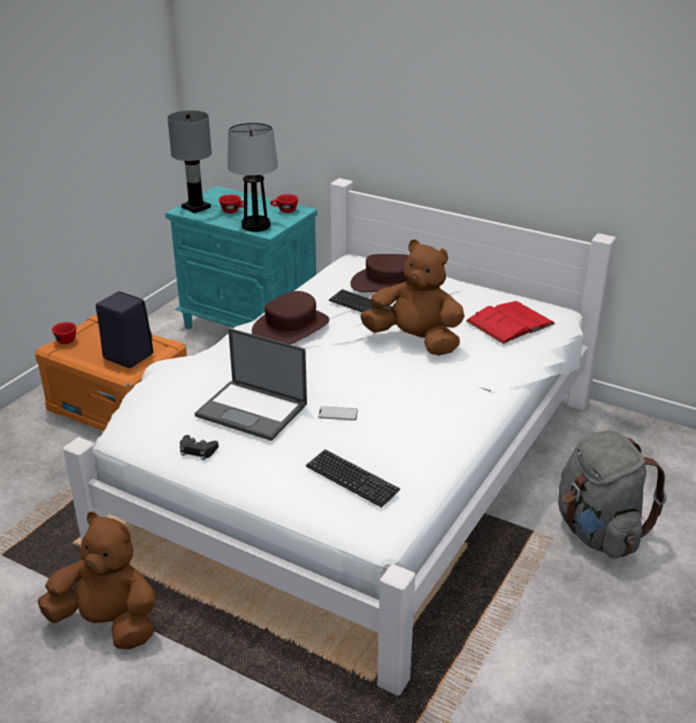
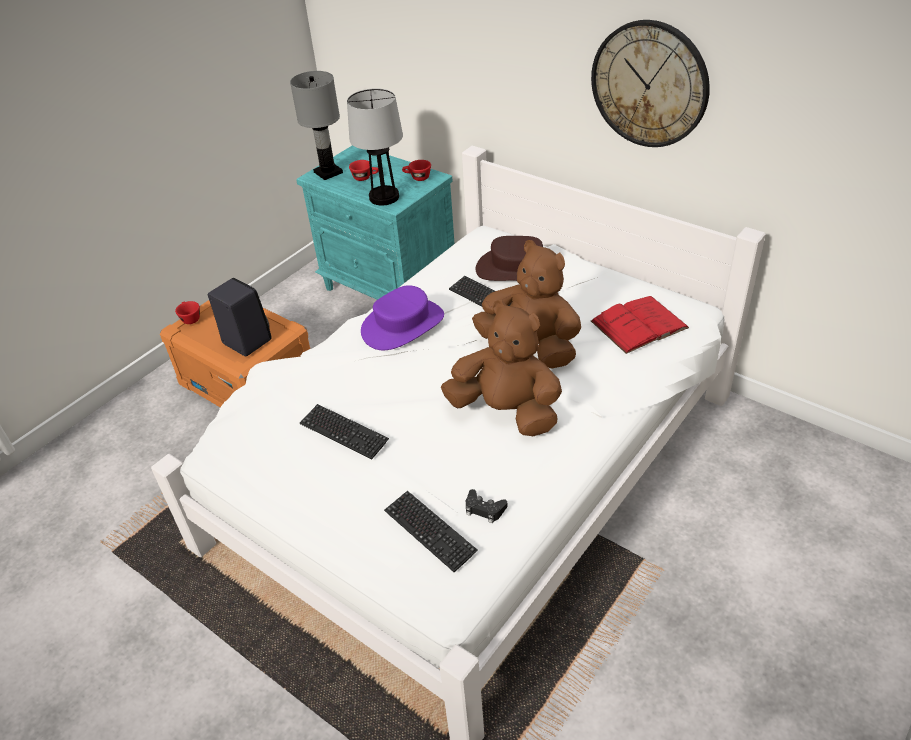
camera: 10 degrees right, 10 degrees up
(108, 623) = (198, 640): brown plush toy -> brown plush toy (506, 411)
(197, 451) = (278, 482): black game controller -> black game controller (484, 509)
(253, 410) = (344, 432): laptop -> keyboard
(291, 328) = (403, 325): brown hat -> purple hat
(338, 414) = (431, 441): phone -> none
(508, 111) = (649, 84): none -> wall clock
(598, 532) = (714, 564): grey backpack -> none

